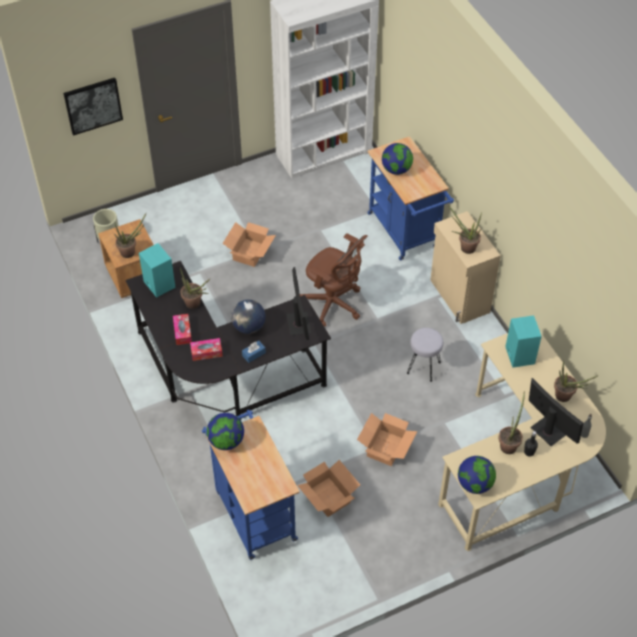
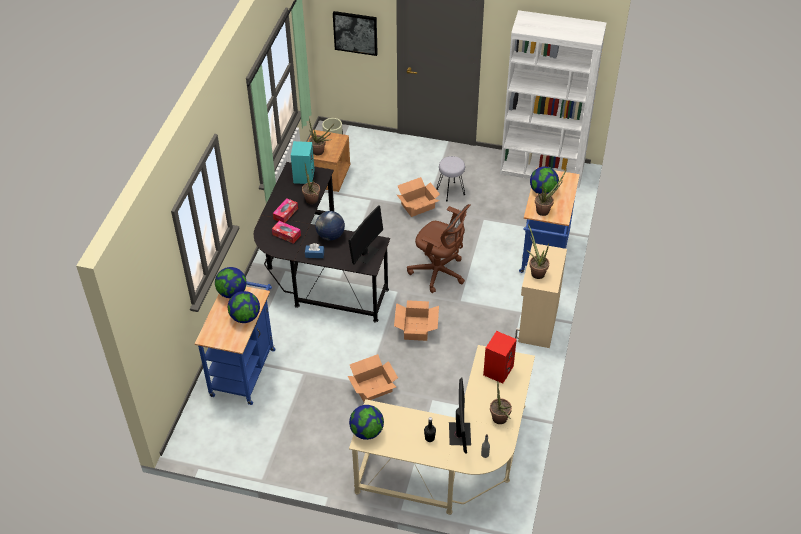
camera: 40 degrees right, 5 degrees down
(265, 456) = (245, 317): none -> globe
(328, 497) = (300, 393): cardboard box -> cardboard box (416, 329)
(333, 304) = (439, 272): brown office chair -> brown office chair turned 45 degrees counterclockwise
(424, 367) = (458, 353): grey stool -> grey stool (451, 191)
(509, 444) = (421, 423): potted plant -> potted plant (545, 210)
(519, 355) = (498, 370): turquoise speaker -> red speaker

